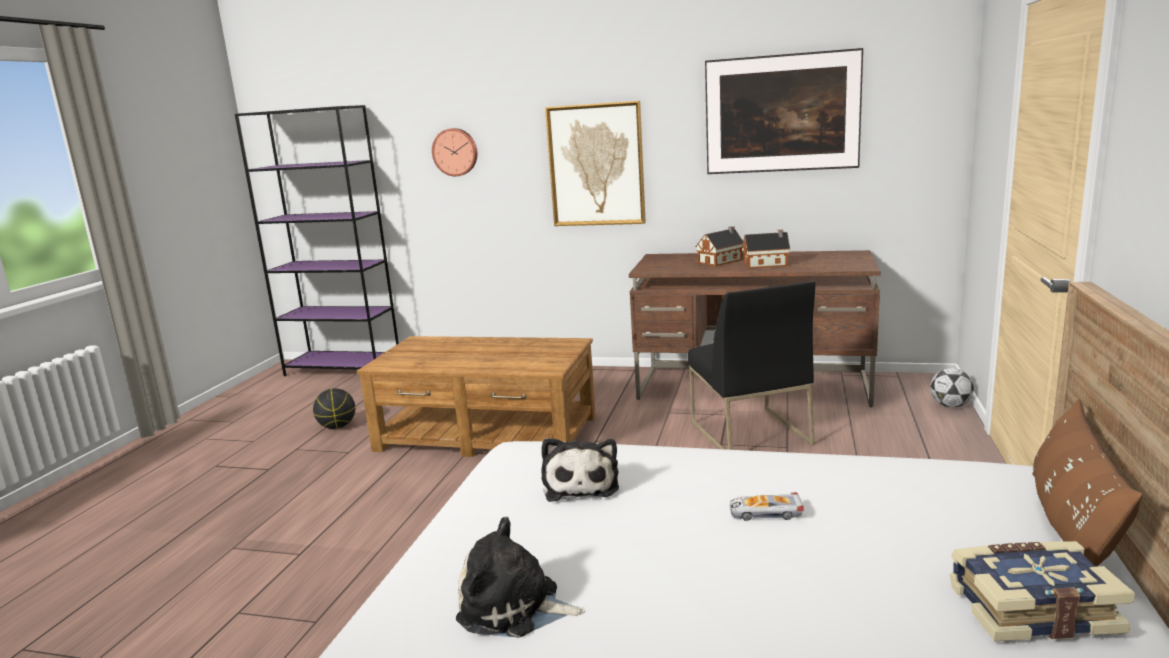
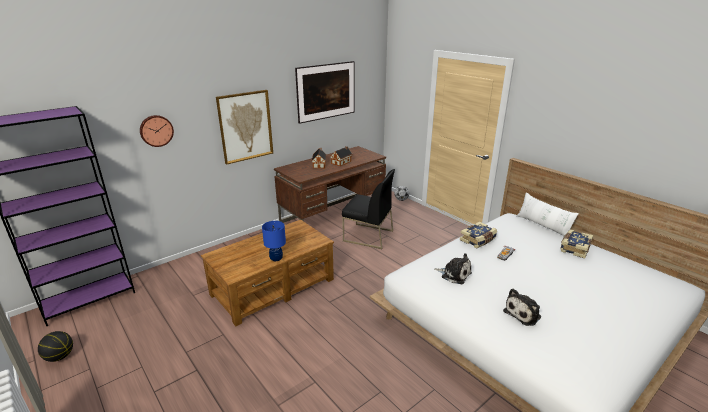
camera: 55 degrees left, 10 degrees up
(337, 427) = (181, 328): basketball -> basketball (60, 356)
(453, 366) = (275, 259): none -> blue table lamp
(781, 465) = (478, 240): none -> book
(1071, 525) = (543, 226): brown pillow -> white pillow

